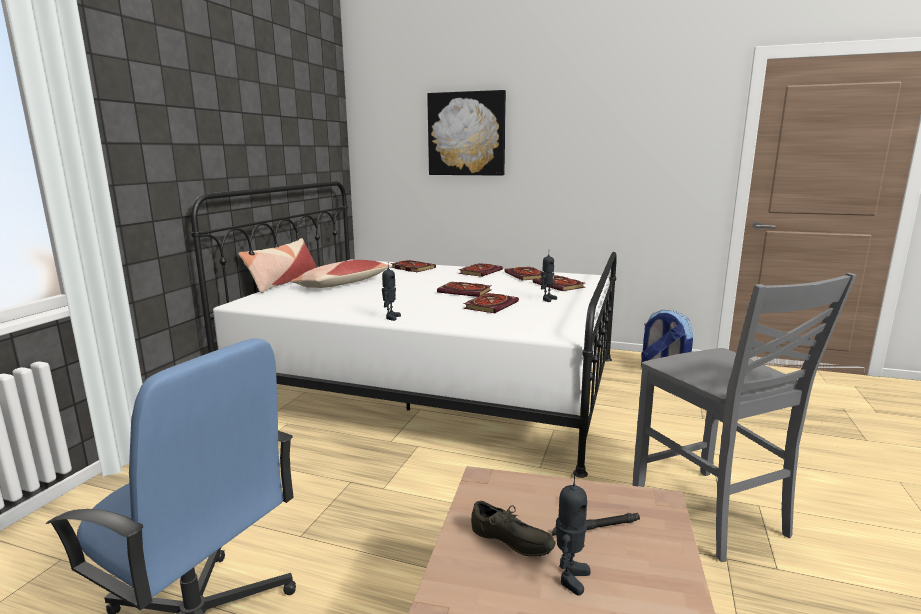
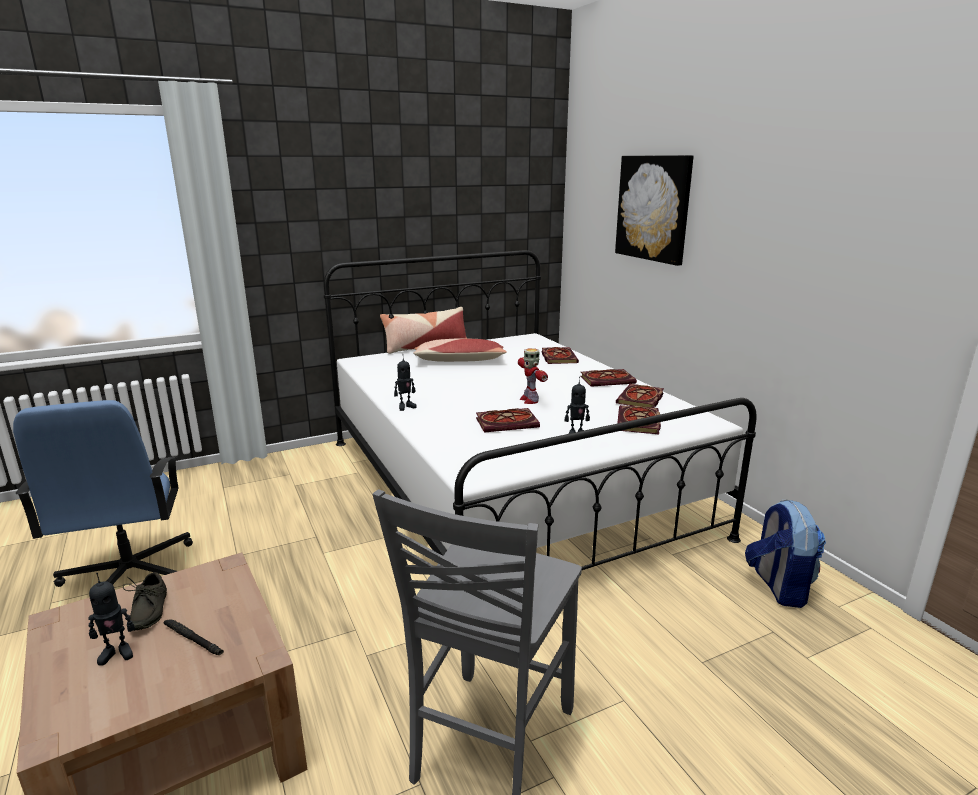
camera: 45 degrees right, 5 degrees up
(466, 291) = (529, 400): book -> toy robot

